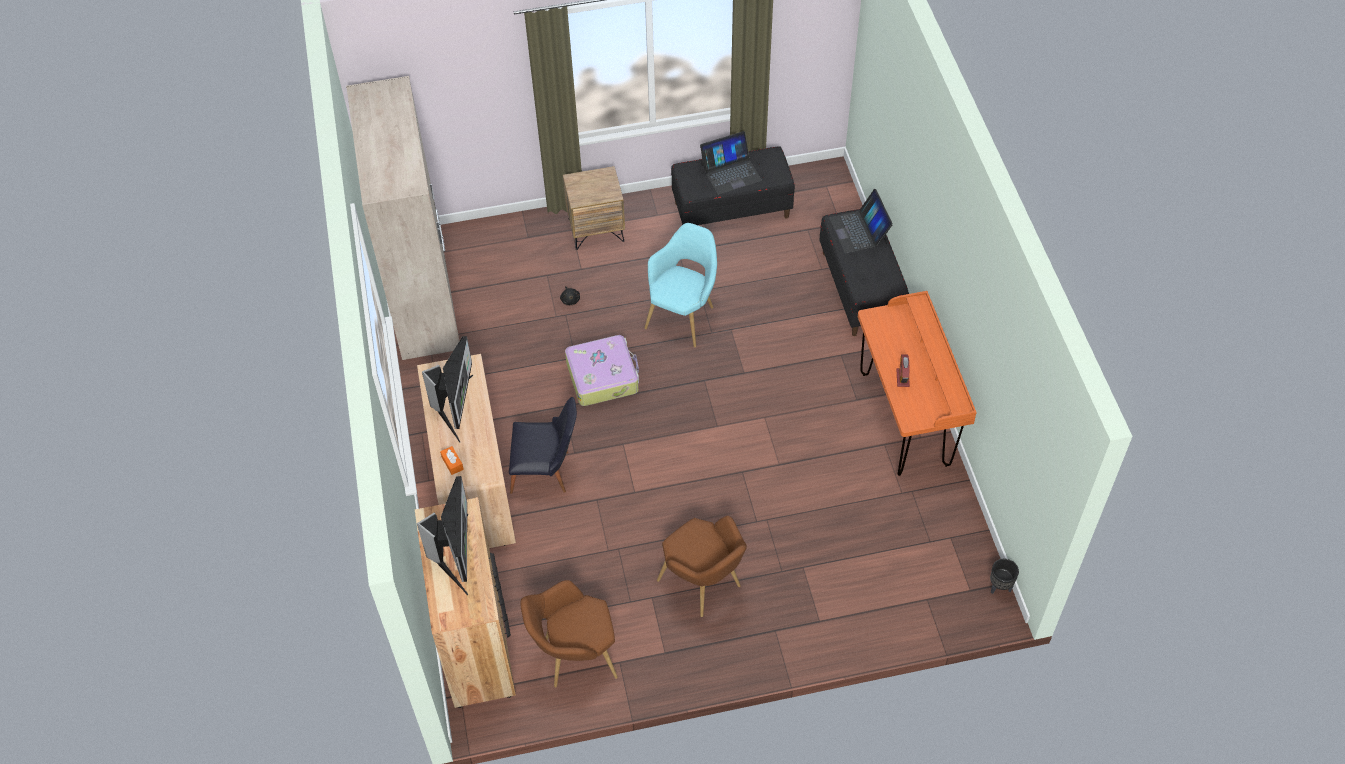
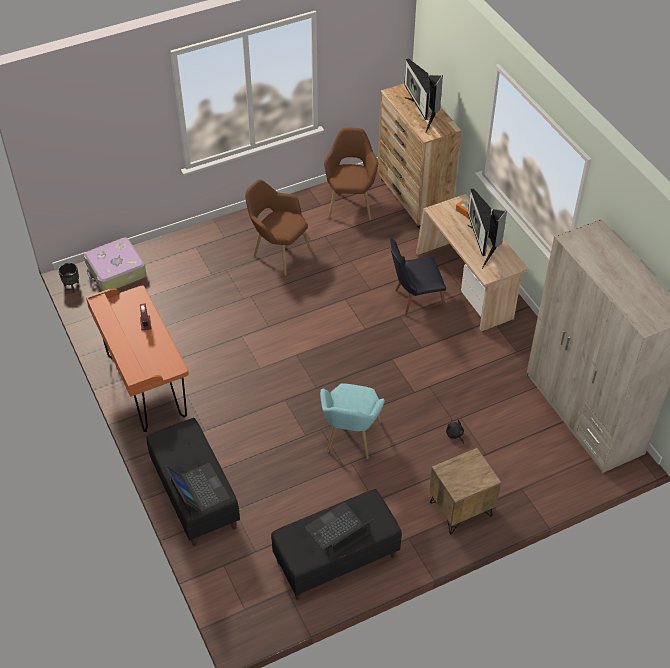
camera: 165 degrees right, 5 degrees down
(574, 657) = (350, 203): brown armchair -> brown armchair turned 60 degrees counterclockwise
(603, 376) = (400, 375): suitcase -> suitcase (116, 271)

